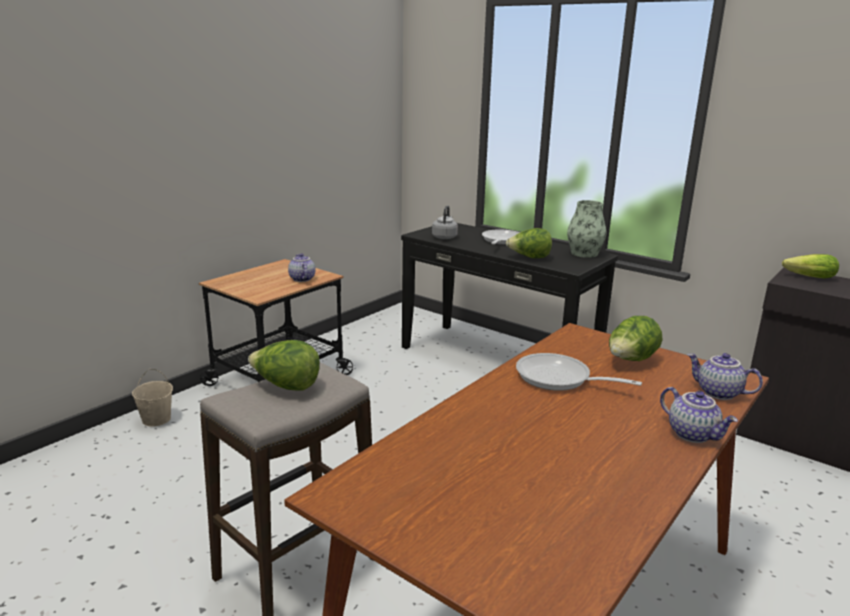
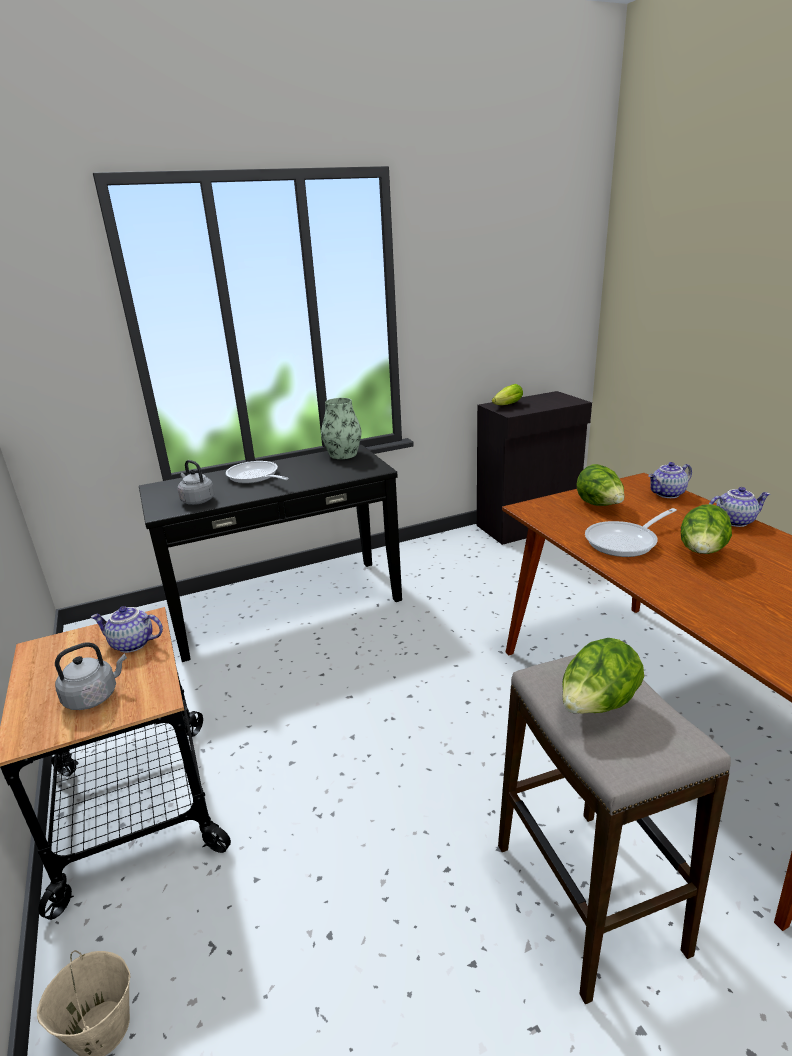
camera: 60 degrees left, 5 degrees up
(254, 284) = (94, 696): none -> grey kettle
(529, 258) = (325, 478): lettuce -> lettuce (702, 553)

